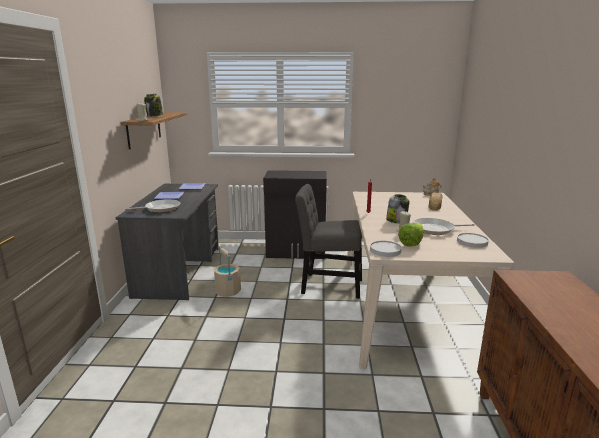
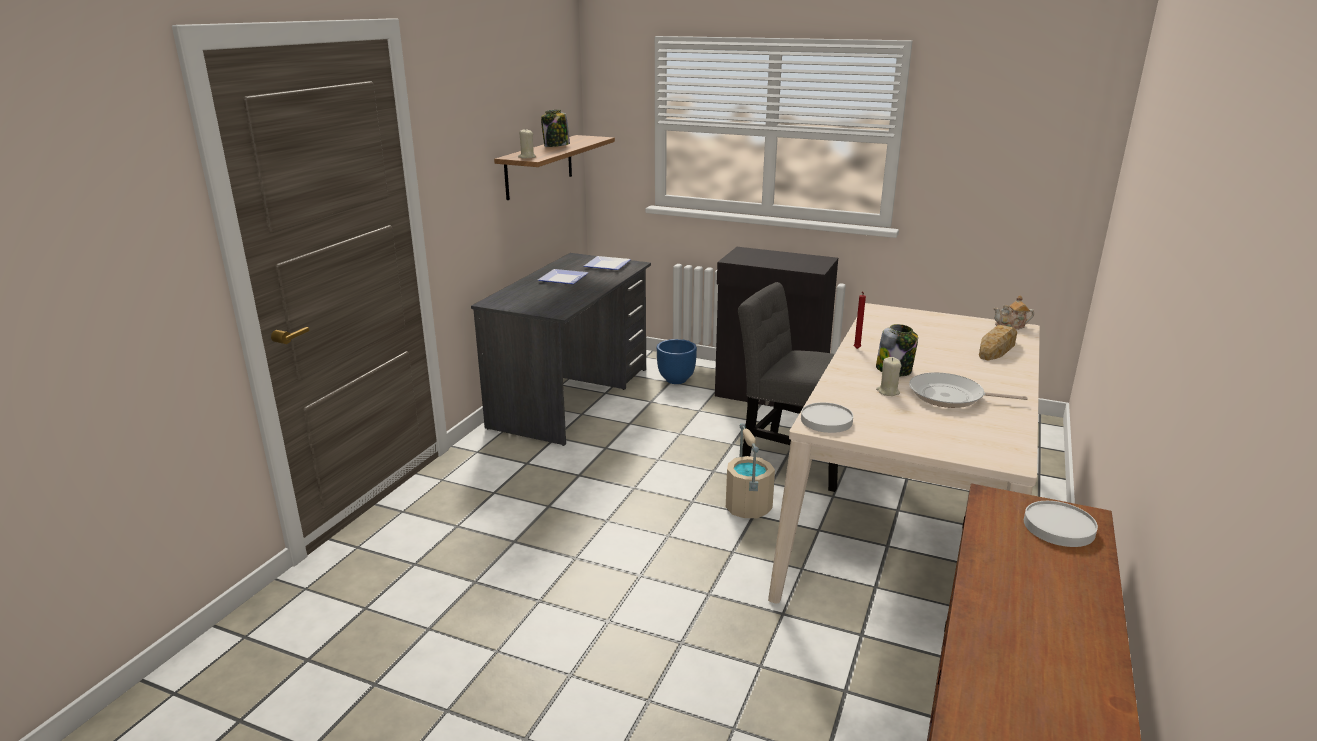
camera: 20 degrees right, 5 degrees up
(160, 208) = (539, 298): frying pan -> none
(227, 291) = (628, 442): beige bucket -> beige bucket (747, 507)
(239, 252) = (676, 380): none -> blue planter
(411, 243) = (883, 414): lettuce -> none
(472, 242) = (995, 430): white plate -> white plate (1059, 527)

